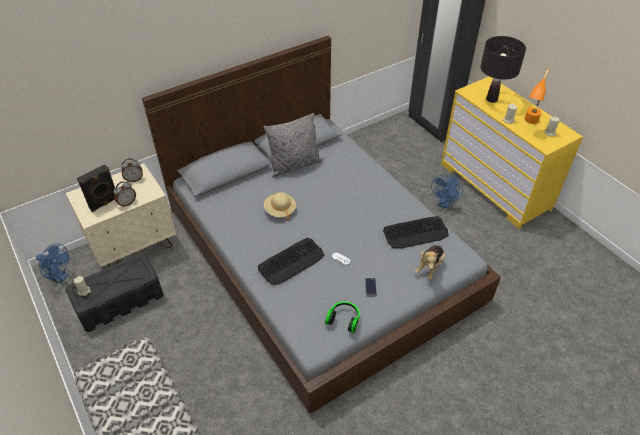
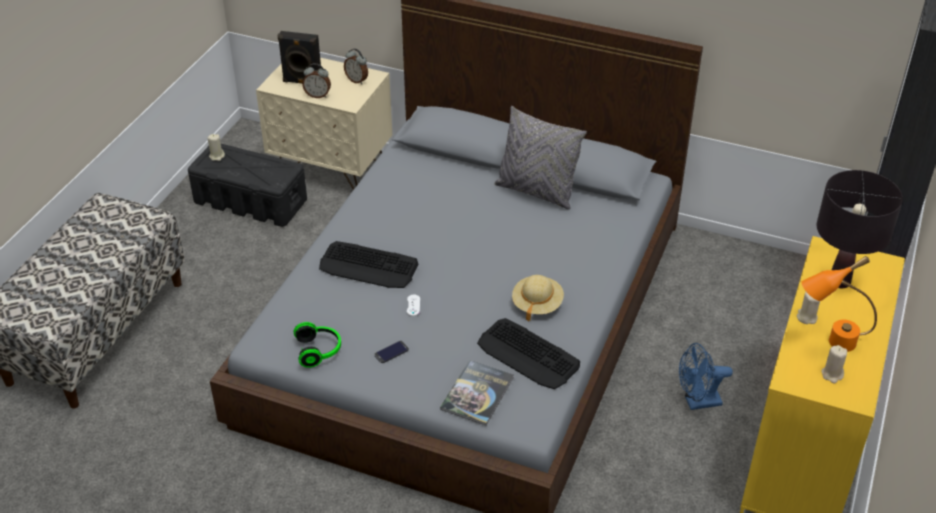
camera: 55 degrees right, 5 degrees down
(60, 277) = (245, 143): blue fan -> none
(280, 210) = (443, 218): beige hat -> beige hat (537, 304)
(430, 267) = (477, 393): plush toy -> book

